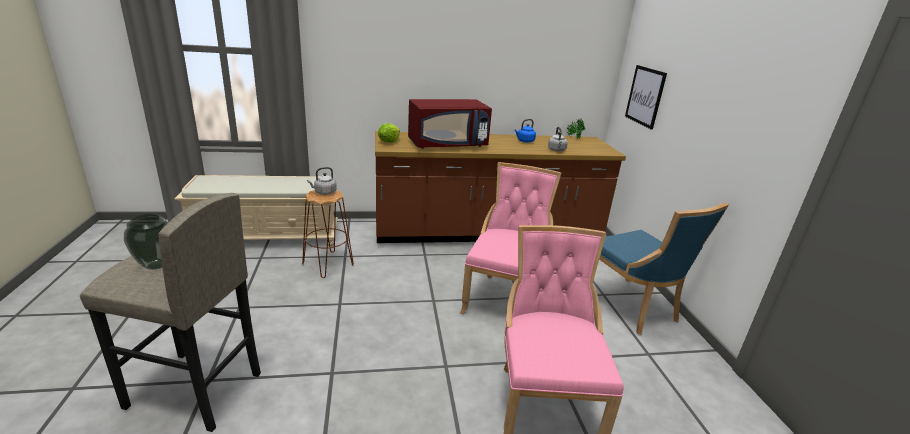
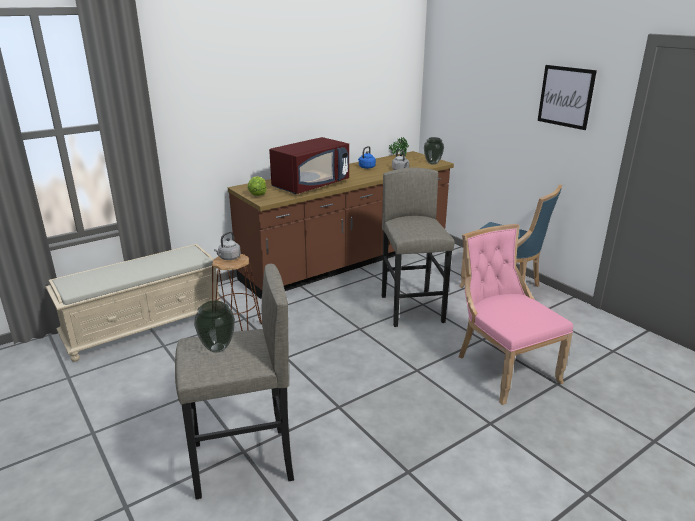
camera: 25 degrees left, 0 degrees up
(505, 298) = (412, 309): pink chair -> grey stool
(601, 151) = (432, 163): none -> vase
(645, 96) = (457, 109): picture -> picture (565, 96)

